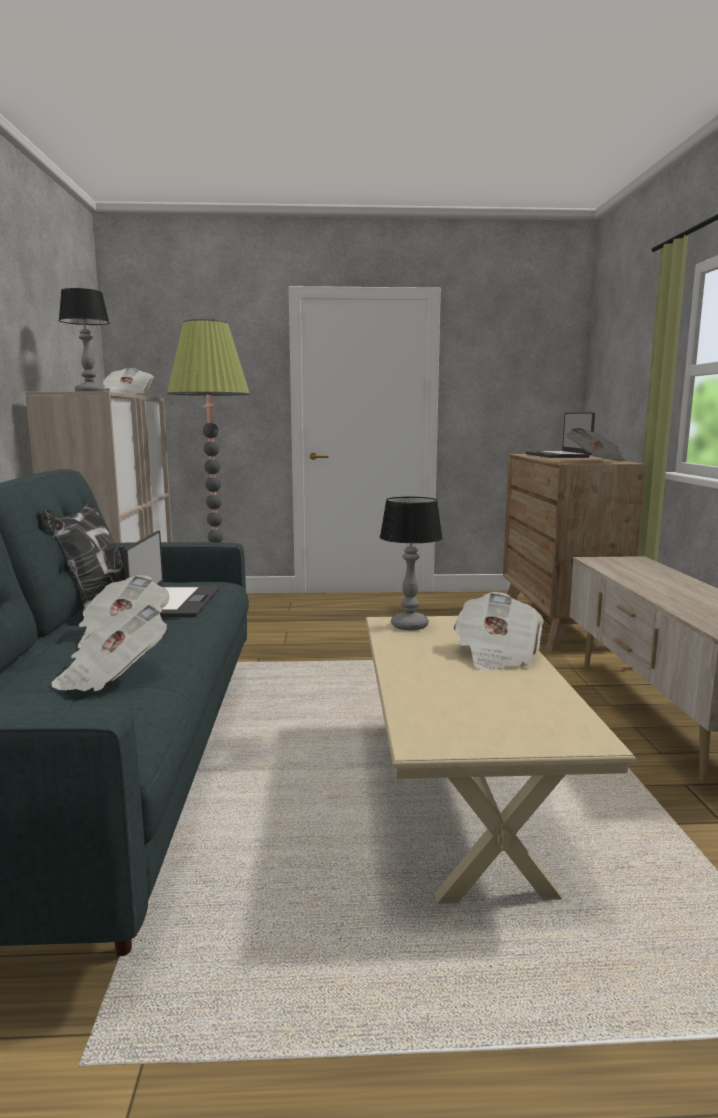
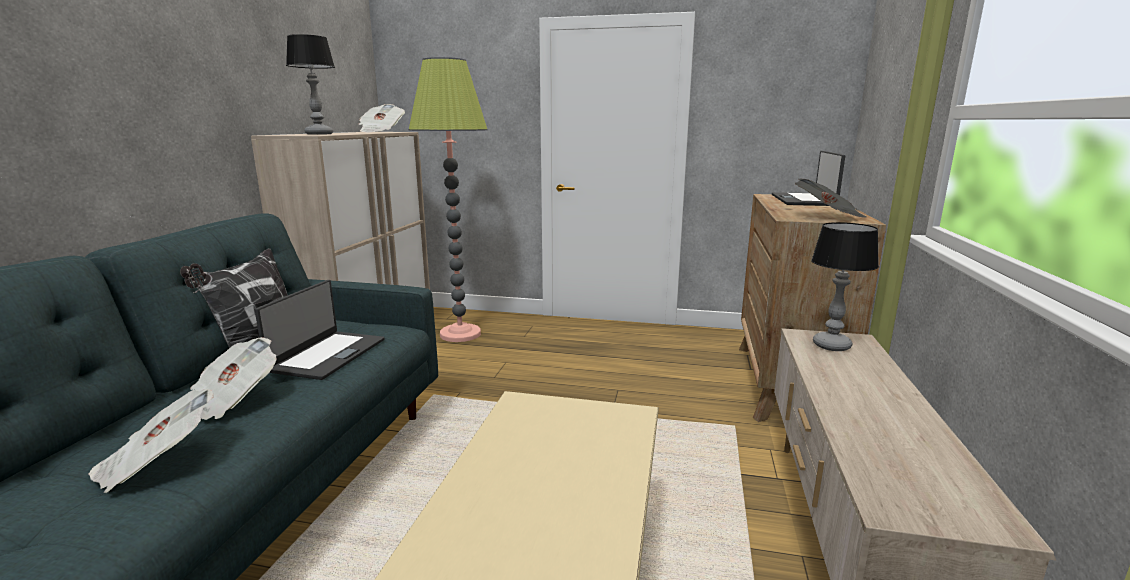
camera: 15 degrees right, 5 degrees up
(409, 625) = (536, 411): table lamp -> table lamp (831, 345)
(496, 655) = (591, 479): newspaper -> none

